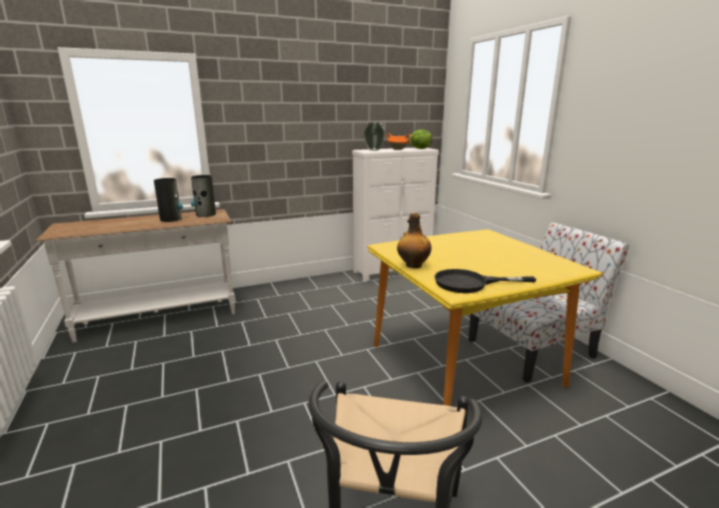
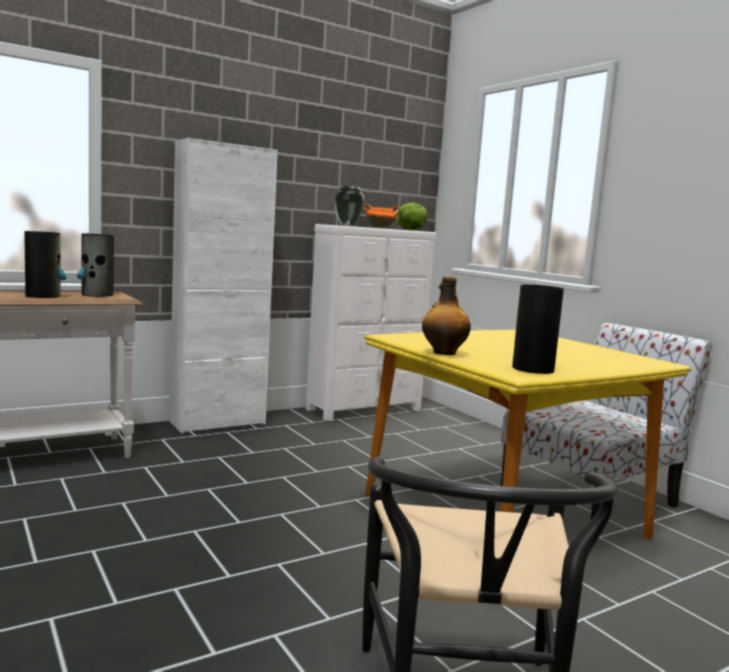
camera: 10 degrees left, 10 degrees down
(294, 284) = (218, 423): none -> white cabinet
(470, 283) = (532, 369): black frying pan -> vase

